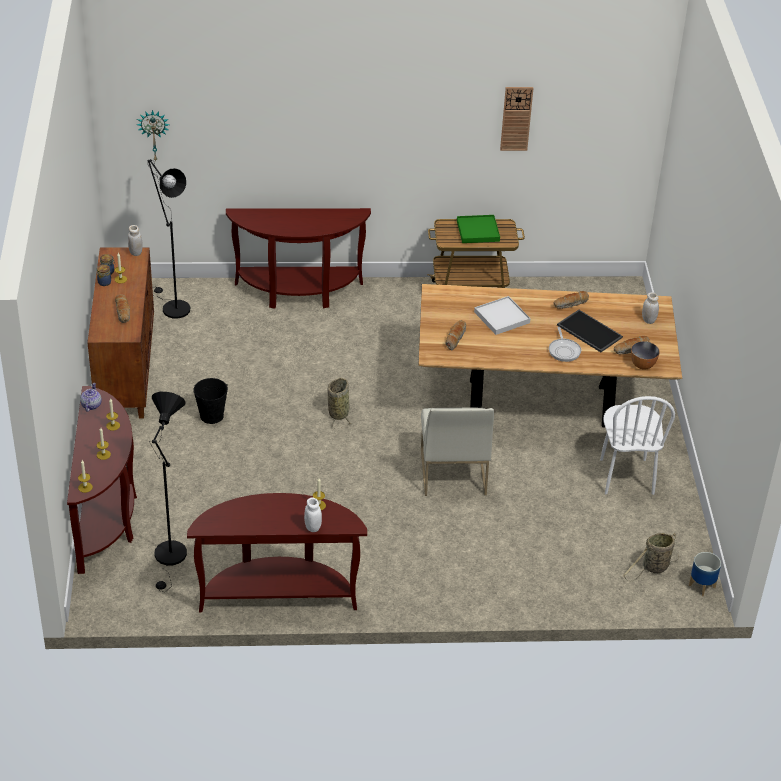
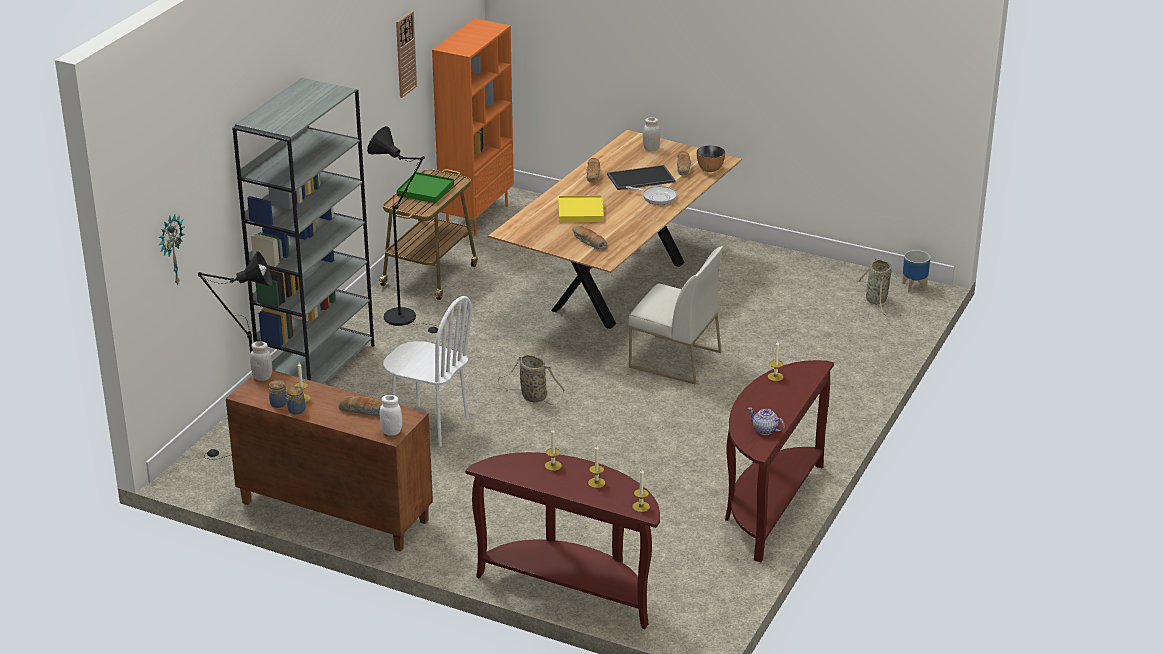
camera: 60 degrees left, 10 degrees down
(91, 405) = (505, 472): teapot -> teapot (765, 430)
(170, 558) = (668, 560): black floor lamp -> black floor lamp (405, 318)
(211, 416) = (465, 475): black bucket -> none
(298, 293) = (317, 366): brown console table -> grey bookcase
(313, 527) = (804, 388): white jar -> white jar (391, 432)
(502, 317) = (580, 211): white tray -> yellow tray
(579, 289) = (476, 216): none -> orange bookcase
(626, 476) = (753, 276): white chair -> white chair (429, 425)

